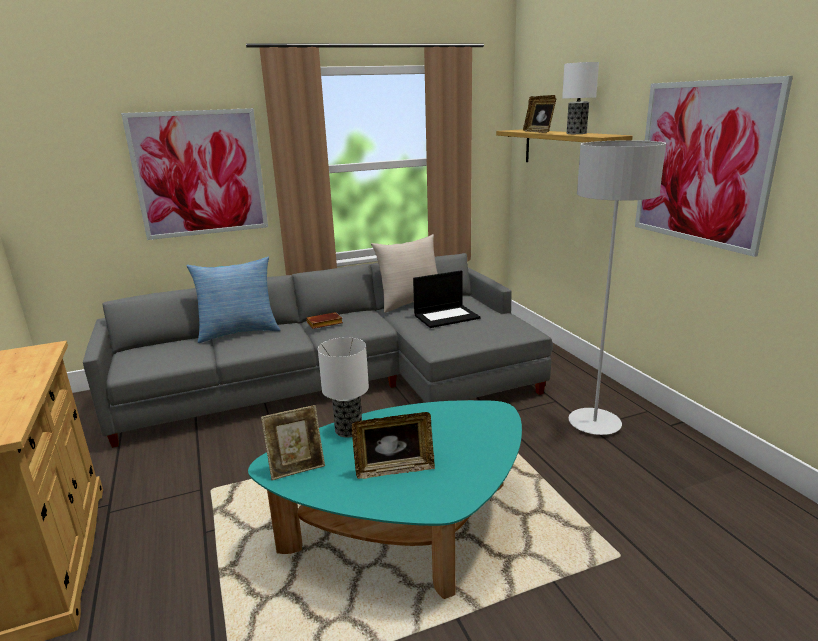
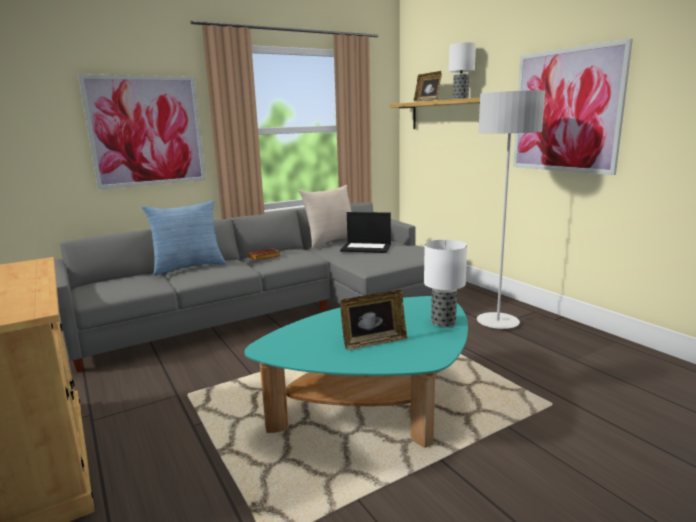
camera: 10 degrees left, 5 degrees down
(297, 467) = (288, 348): picture frame -> none
(348, 429) = (320, 321): table lamp -> table lamp (442, 322)
(447, 316) = (366, 247): laptop -> laptop turned 45 degrees clockwise

